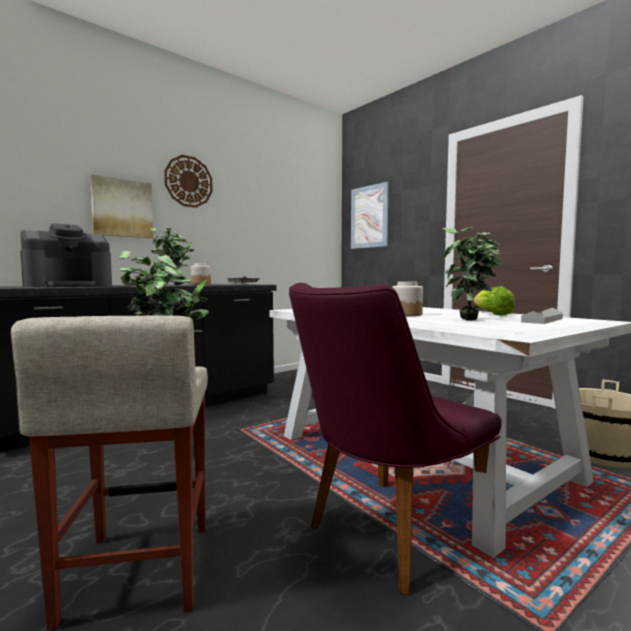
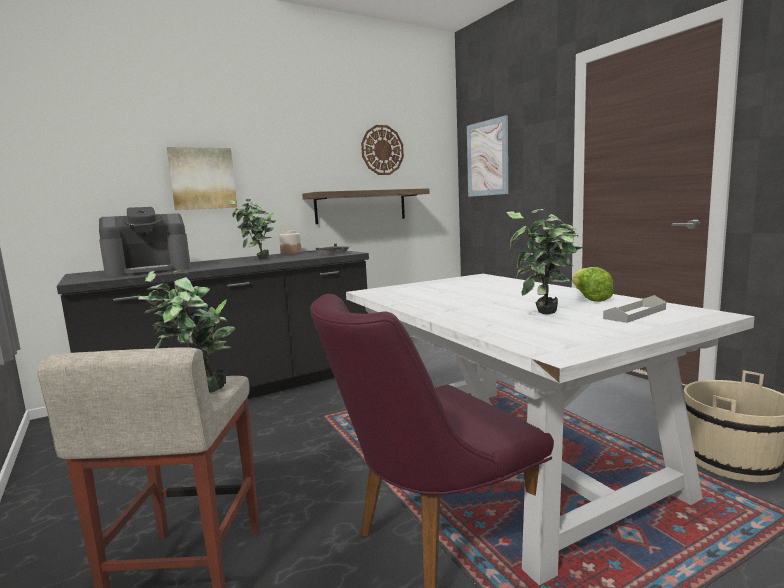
camera: 10 degrees right, 5 degrees up
(188, 181) = (272, 140): wall clock -> wall clock (382, 150)
(262, 249) = (361, 206): none -> shelf
(406, 314) = (485, 301): jar -> none

